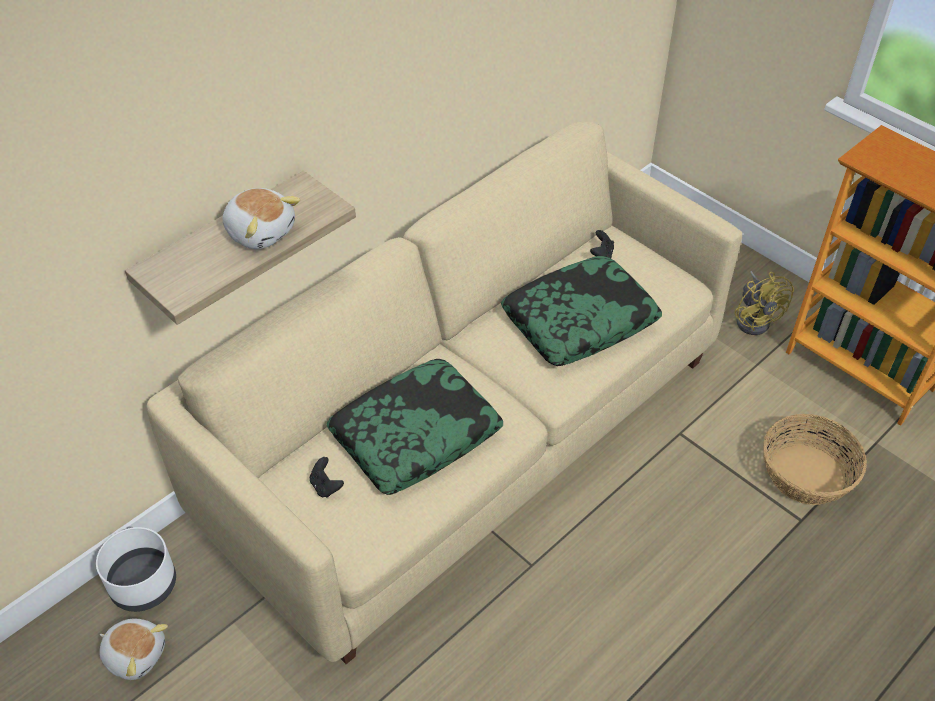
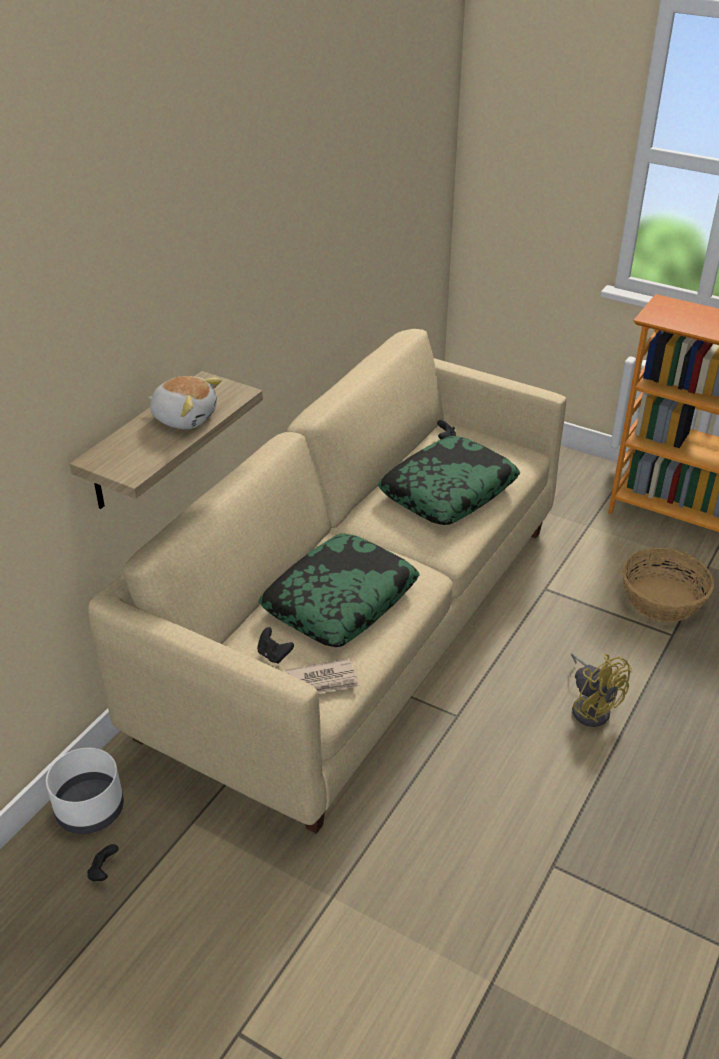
camera: 15 degrees left, 10 degrees down
(135, 654) = (103, 871): plush toy -> black game controller
(361, 529) = (321, 682): none -> newspaper
(755, 319) = (572, 492): yellow fan -> yellow fan (591, 707)

